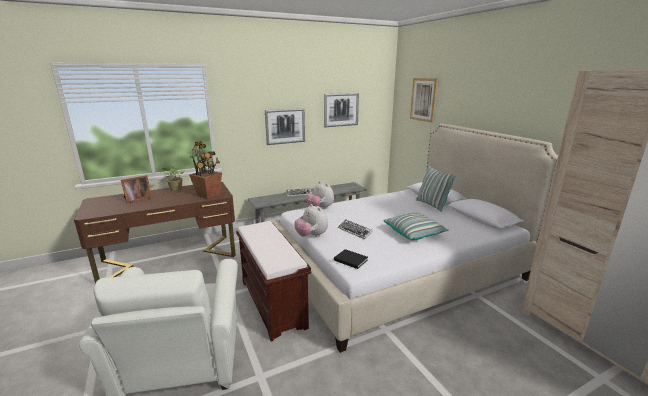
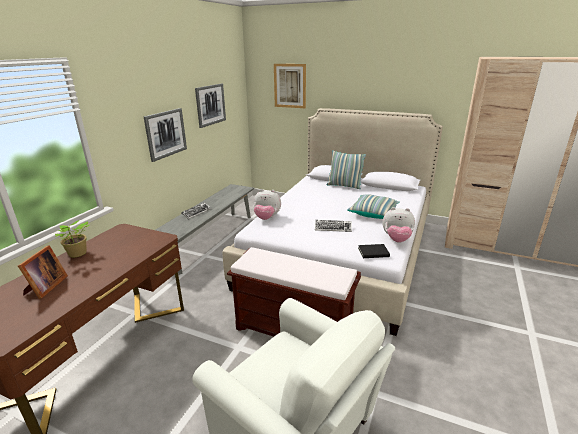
camera: 40 degrees left, 5 degrees up
(208, 195) = (144, 244): potted plant -> none
(311, 236) = (308, 246): plush toy -> plush toy (397, 239)

